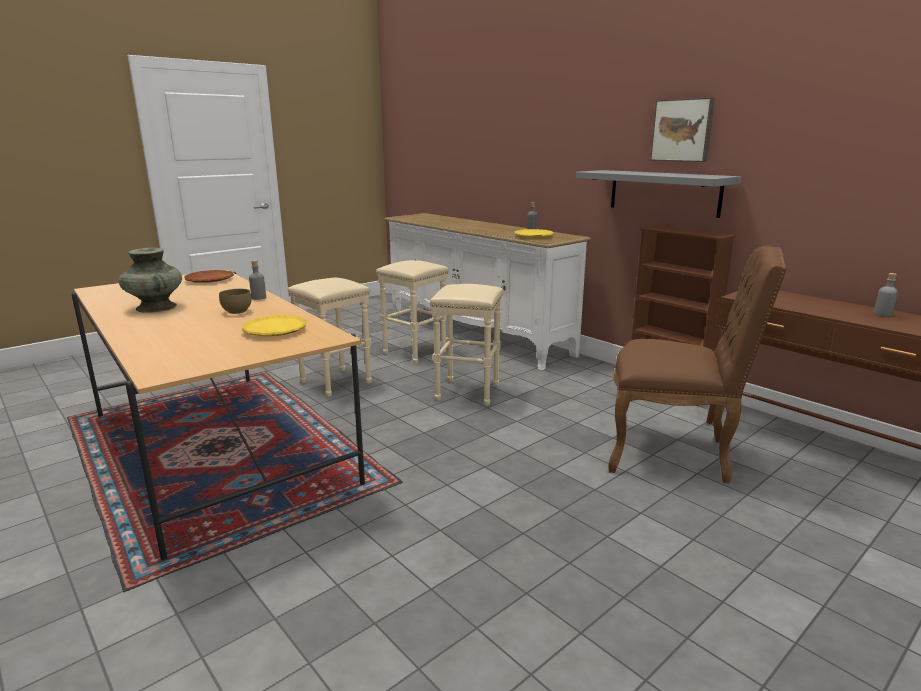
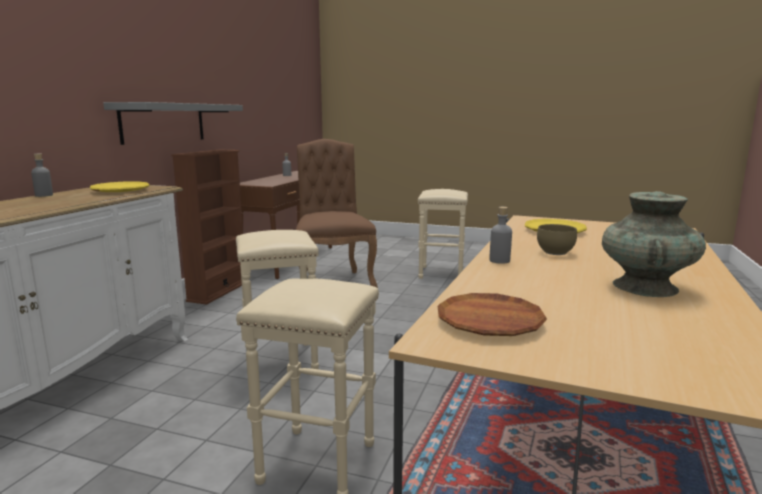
camera: 120 degrees left, 5 degrees down
(415, 353) = (138, 439): beige stool -> beige stool (442, 273)
(682, 130) = (166, 64): picture -> none

